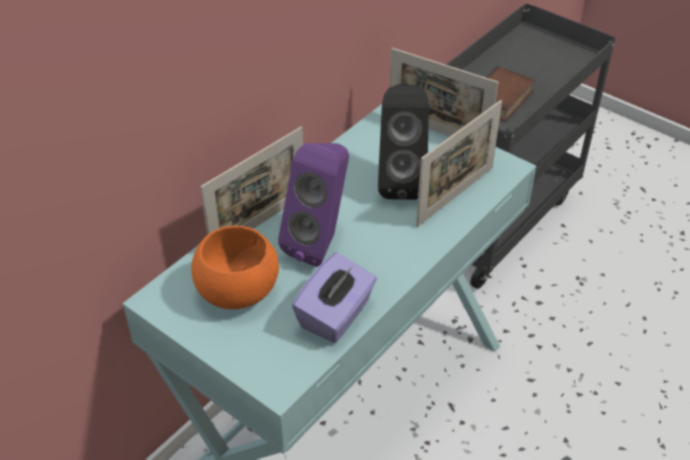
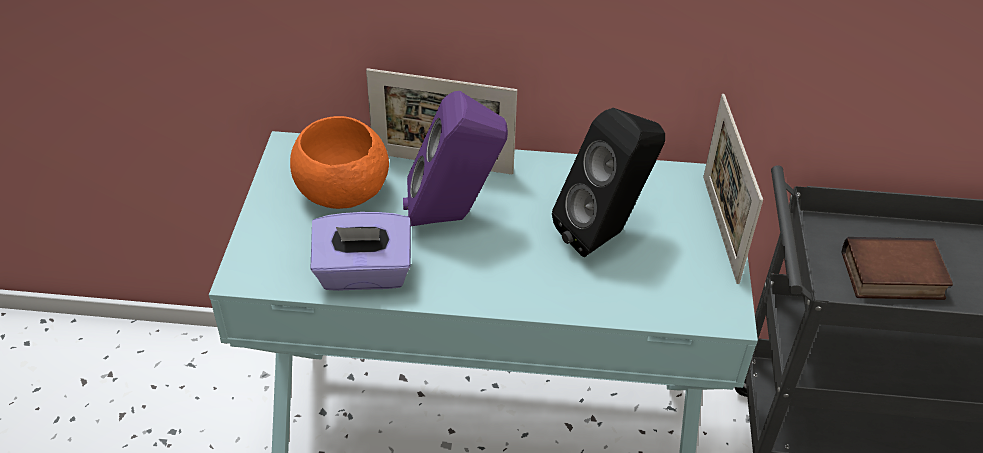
camera: 55 degrees right, 0 degrees up
(455, 196) = (626, 289): picture frame -> none

